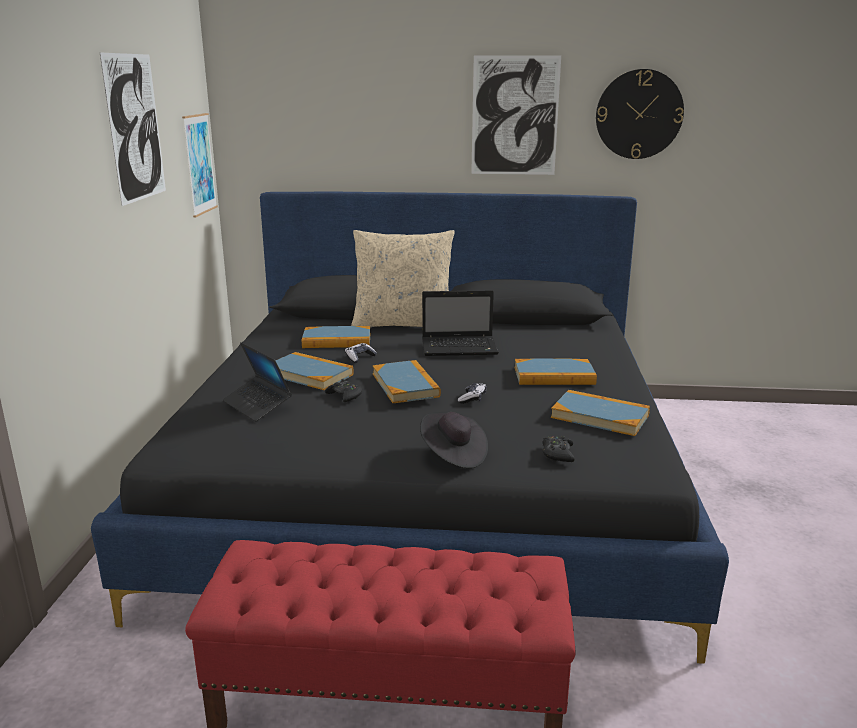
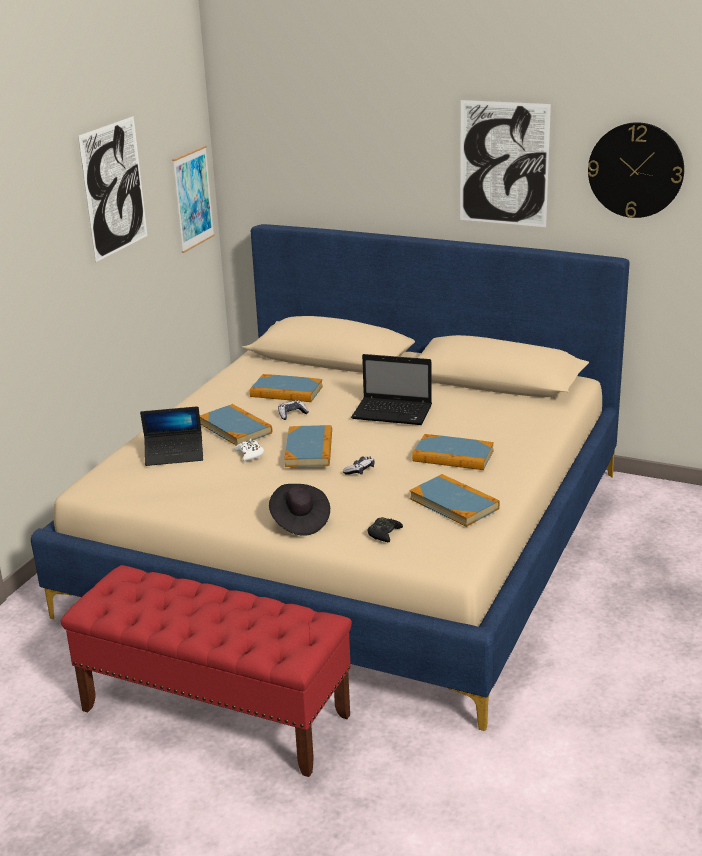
camera: 20 degrees right, 5 degrees up
(257, 405) = (174, 455): laptop -> laptop turned 75 degrees counterclockwise
(345, 396) = (250, 454): black game controller -> white game controller
(403, 324) = (362, 378): beige pillow -> none
(428, 484) = (356, 540): black bed -> beige bed

